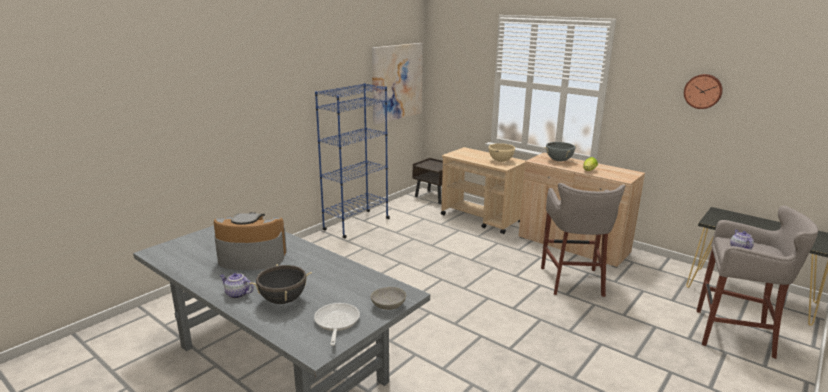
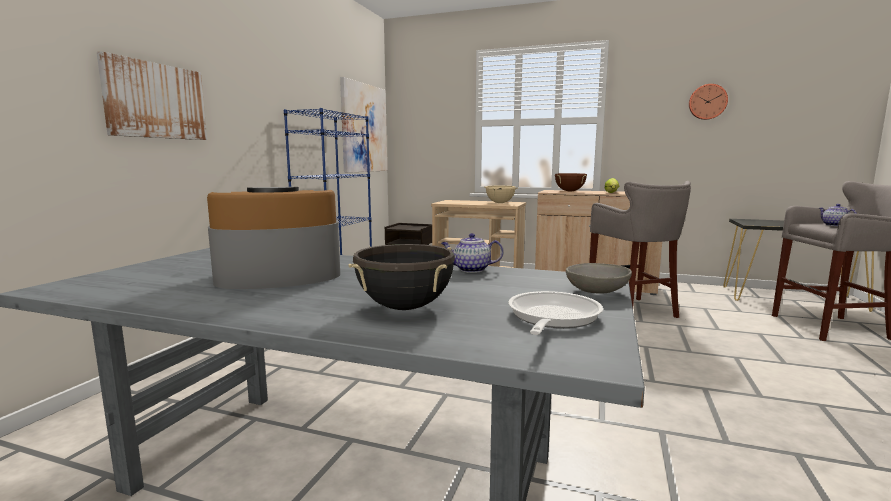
camera: 20 degrees left, 10 degrees down
(219, 113) = (156, 101): none -> picture
(237, 294) = (297, 312): teapot -> teapot (471, 269)
(336, 323) = (551, 318): frying pan -> frying pan turned 45 degrees clockwise
(558, 160) = (569, 191): grey cooking pot -> brown cooking pot

